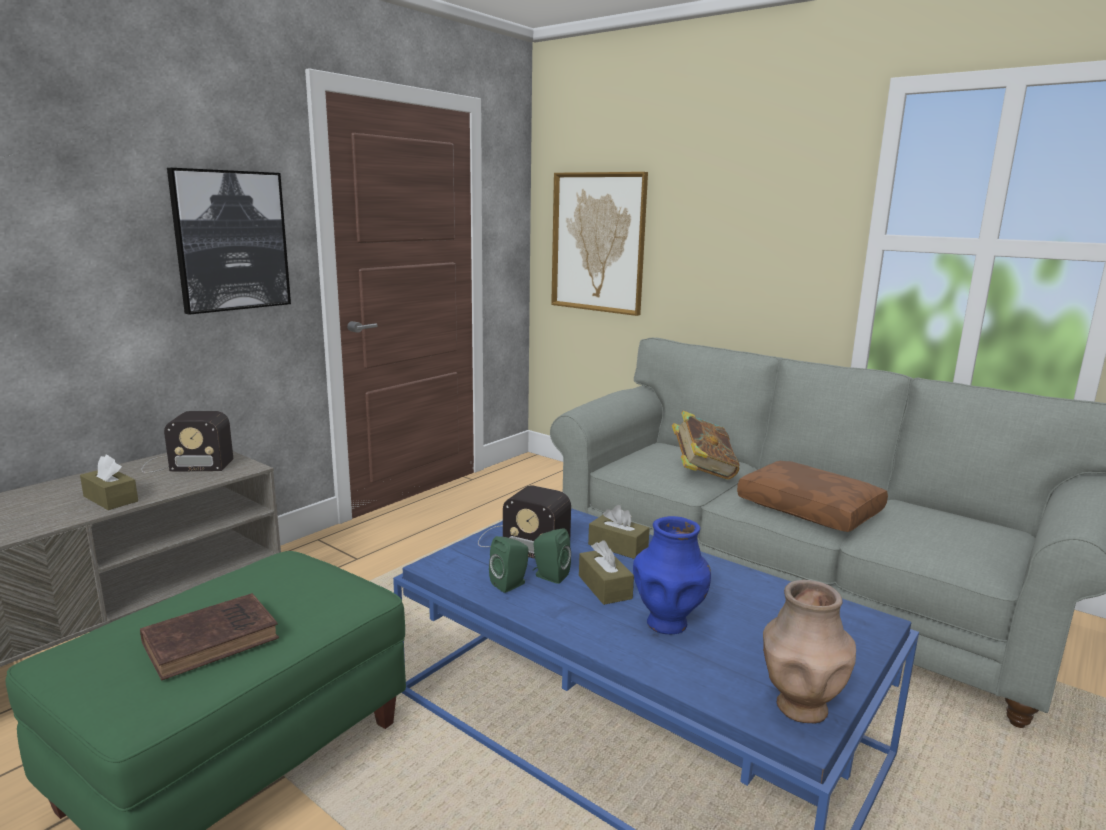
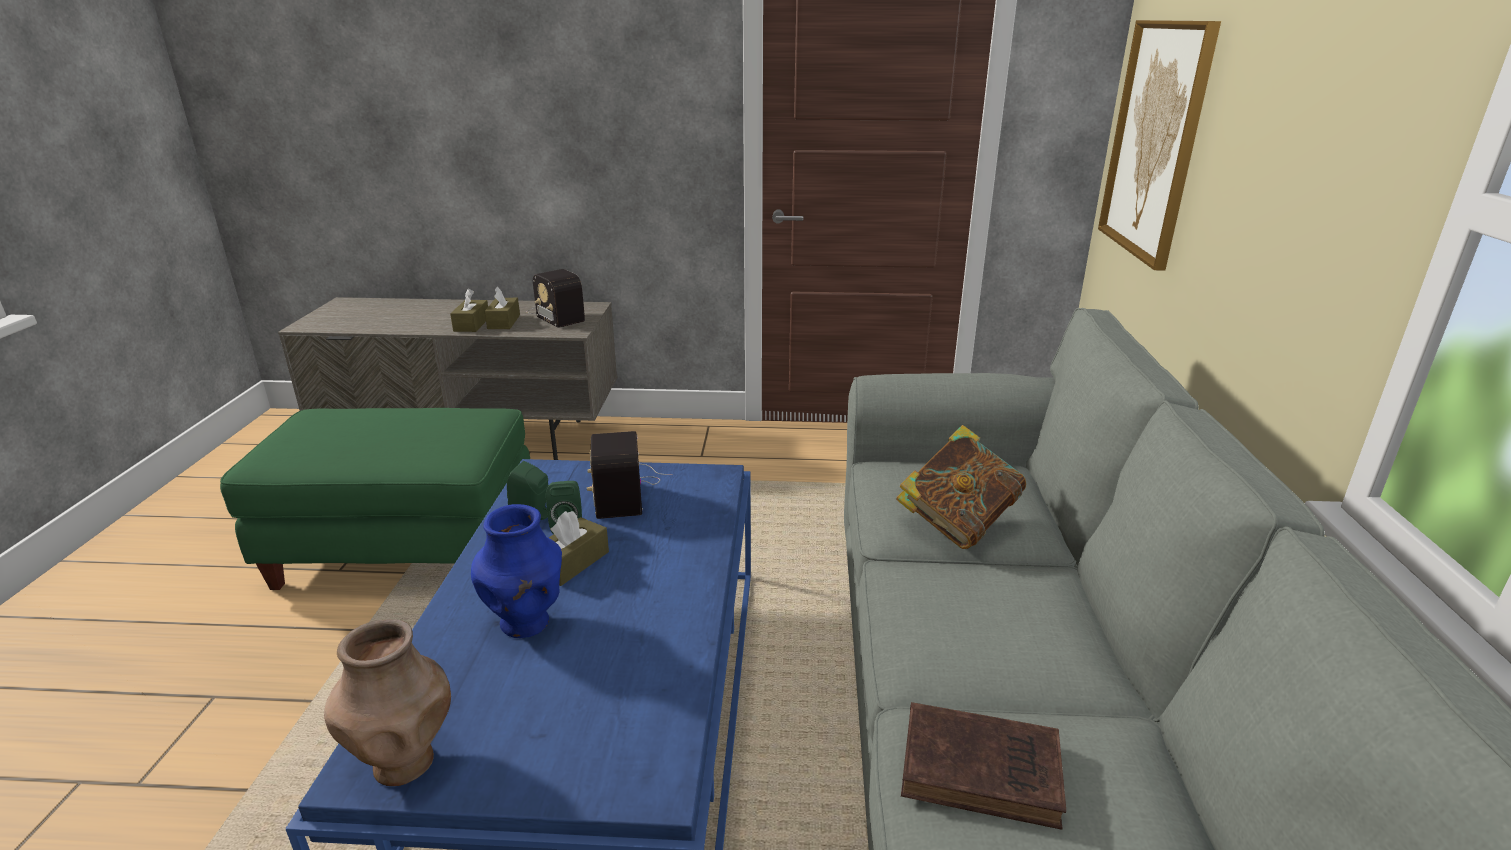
camera: 55 degrees right, 10 degrees up
(214, 640) = (350, 443): brown book -> brown book (985, 771)
(231, 241) = (643, 112): picture -> none
(618, 546) = (674, 540): brown tissue box -> brown tissue box (504, 322)
(811, 509) = (969, 645): brown pillow -> none

